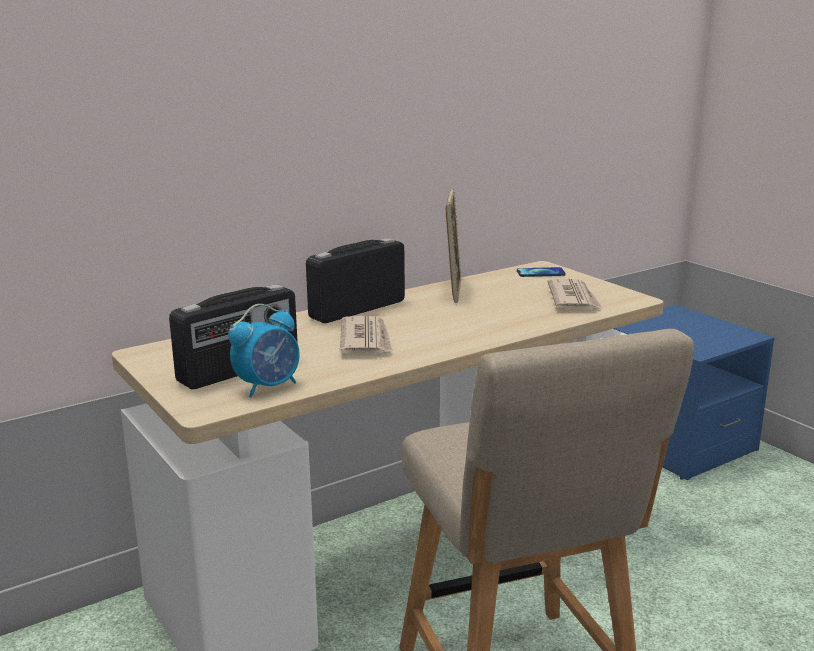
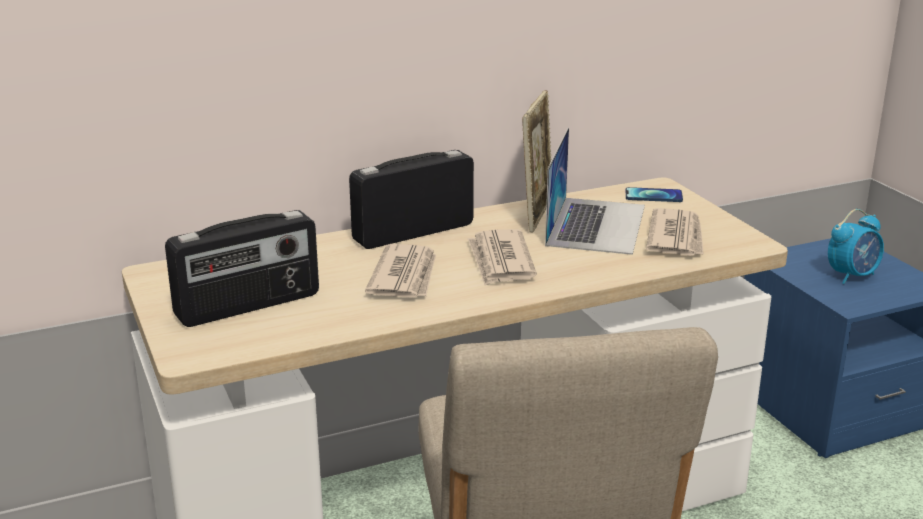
camera: 10 degrees right, 5 degrees up
(268, 387) = (271, 331): alarm clock -> alarm clock (852, 276)
(440, 324) = (500, 261): none -> newspaper
(505, 294) = (596, 224): none -> laptop

